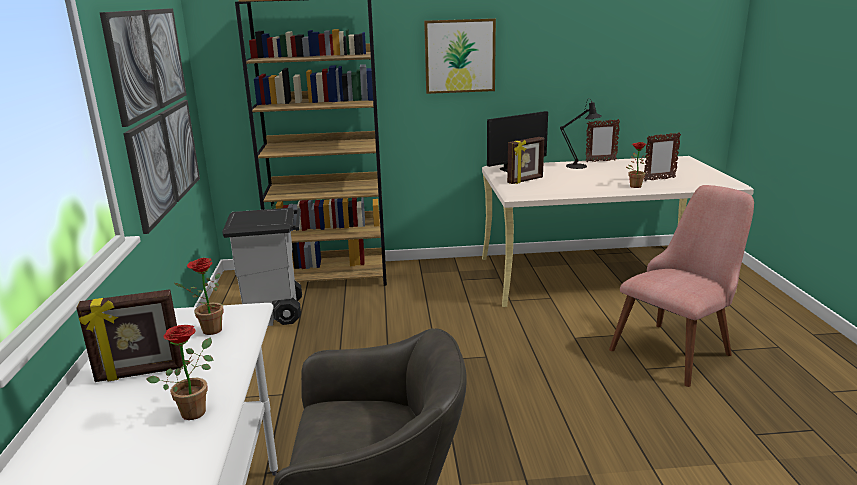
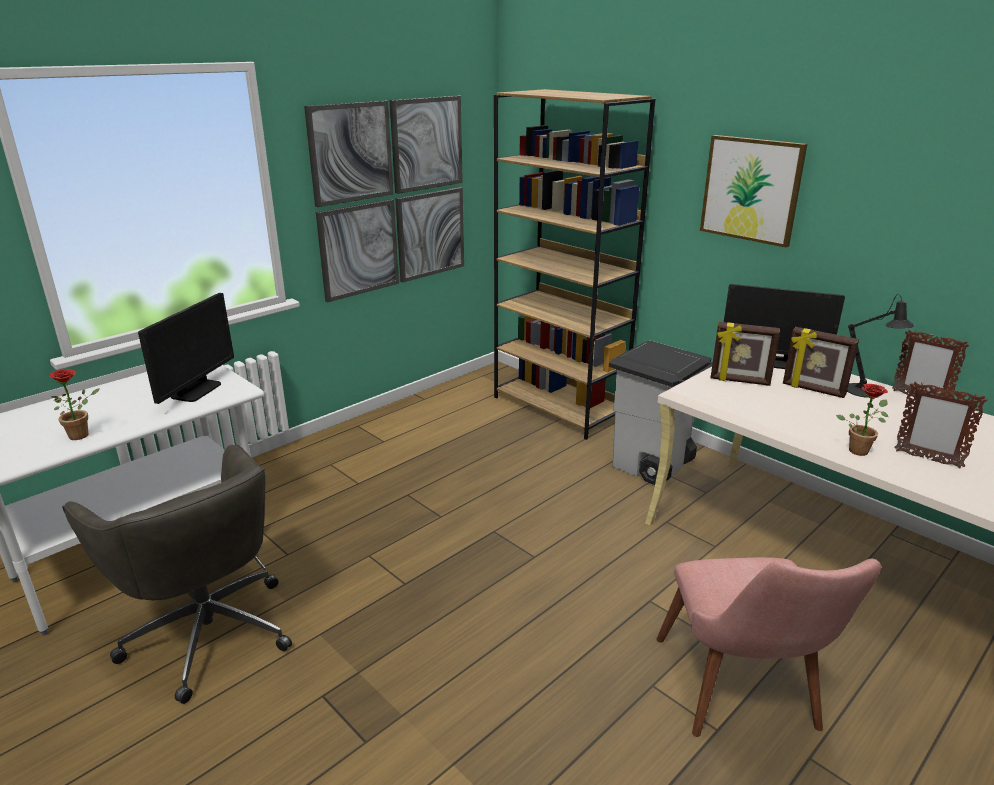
camera: 50 degrees right, 5 degrees up
(140, 373) = (121, 398): picture frame -> picture frame (813, 390)
(207, 331) = (196, 390): potted plant -> monitor
(275, 314) = (463, 417): grey trash can -> grey trash can (652, 466)
(678, 347) = (744, 698): pink chair -> pink chair turned 75 degrees clockwise

